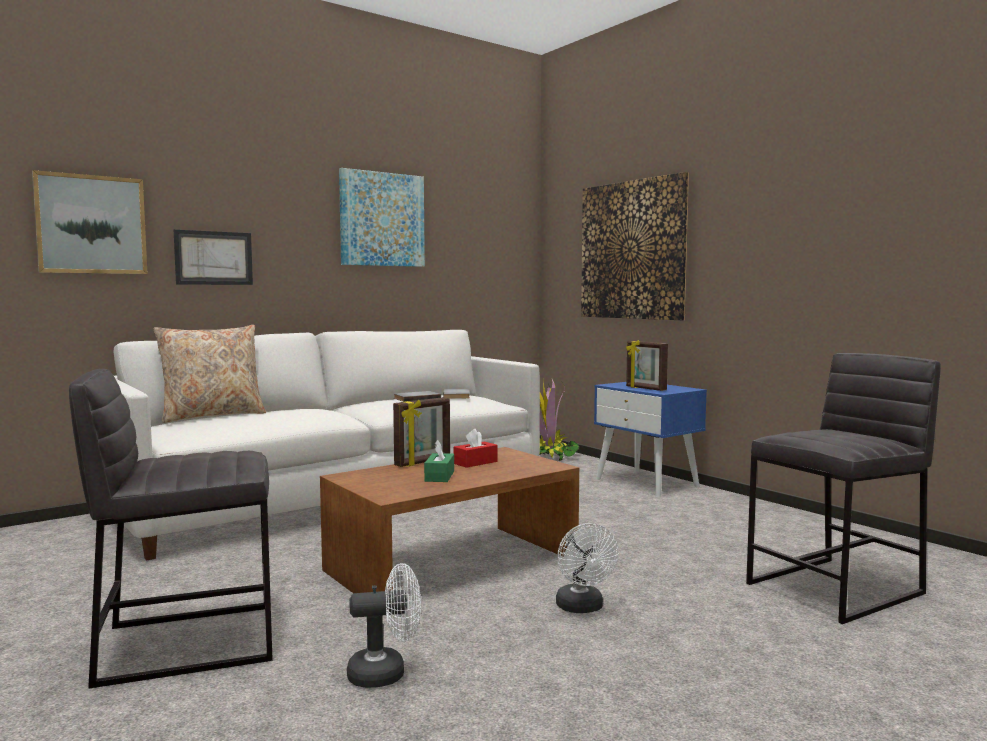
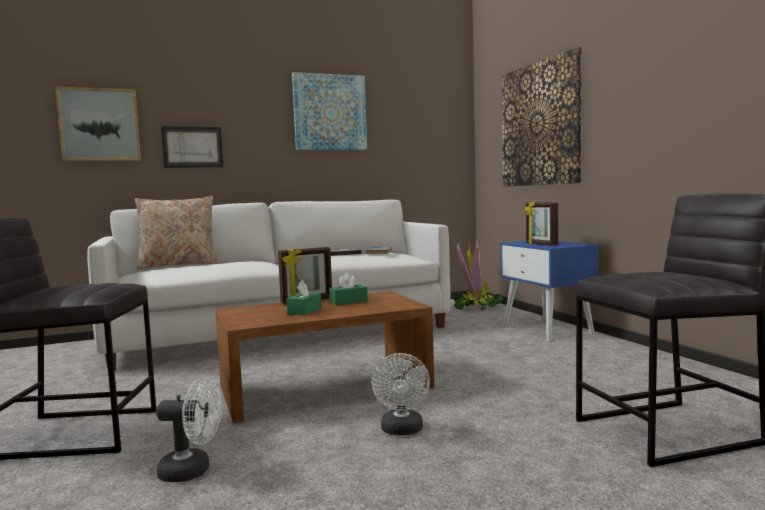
camera: 15 degrees right, 0 degrees up
(475, 462) = (348, 302): red tissue box -> green tissue box

